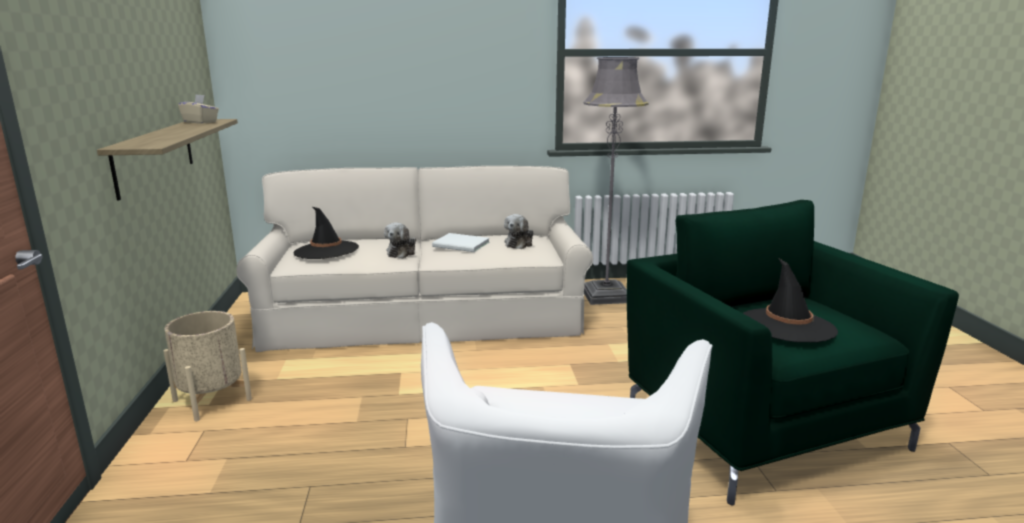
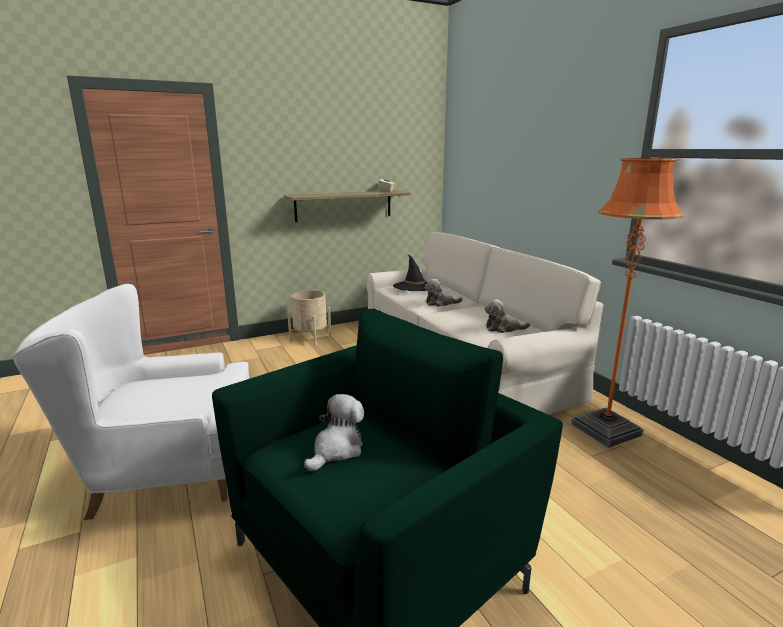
camera: 70 degrees right, 0 degrees up
(462, 245) = (471, 313): white book -> none
(606, 296) = (605, 430): grey floor lamp -> orange floor lamp
(787, 326) = (337, 449): black hat -> plush toy

